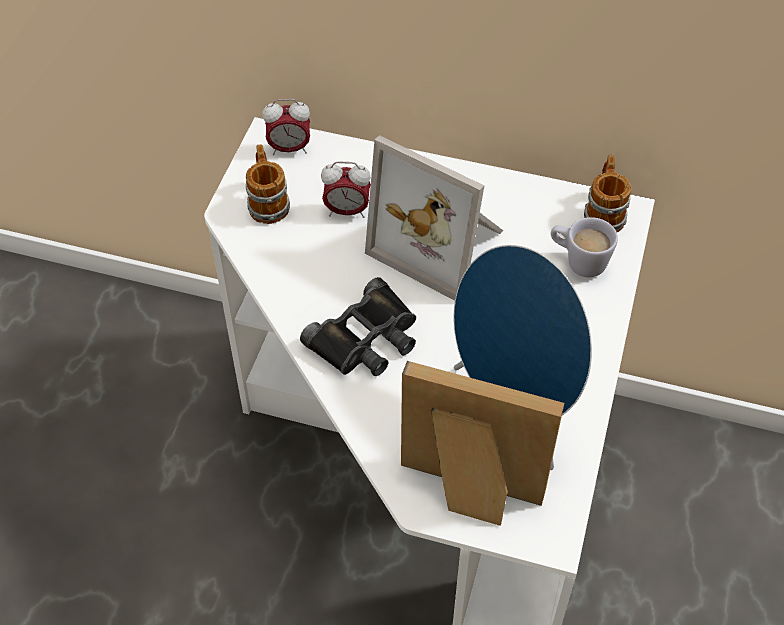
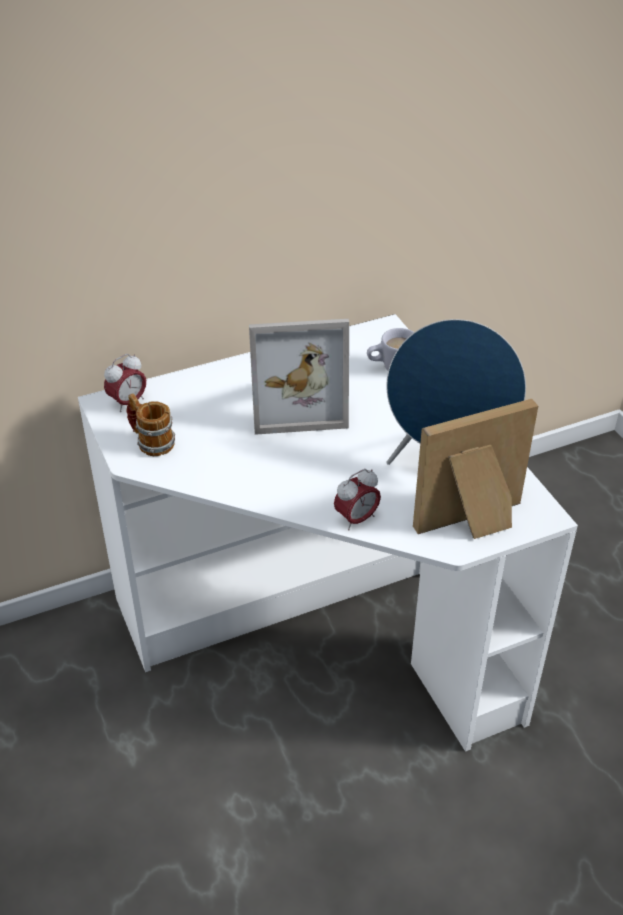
camera: 40 degrees left, 10 degrees down
(347, 211) = (213, 417): alarm clock -> alarm clock (356, 519)
(366, 339) = (314, 480): black binoculars -> none
(603, 213) = (375, 335): mug -> none

